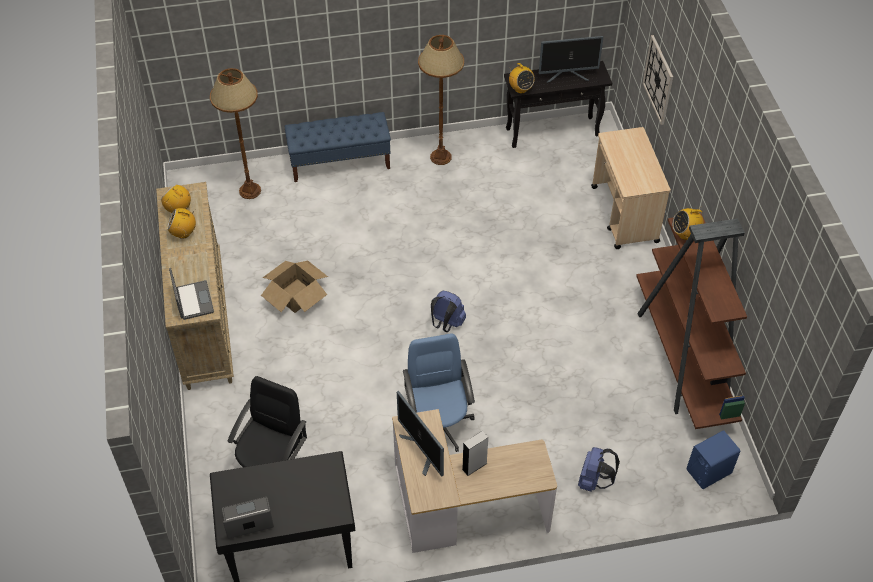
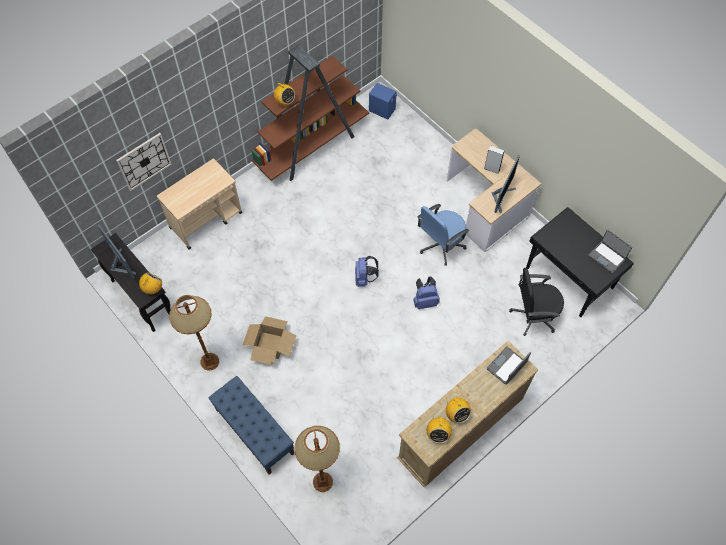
camera: 120 degrees left, 10 degrees up
(295, 295) = (400, 383): cardboard box -> cardboard box (270, 345)
(594, 481) = (424, 156): blue backpack -> blue backpack (425, 301)

